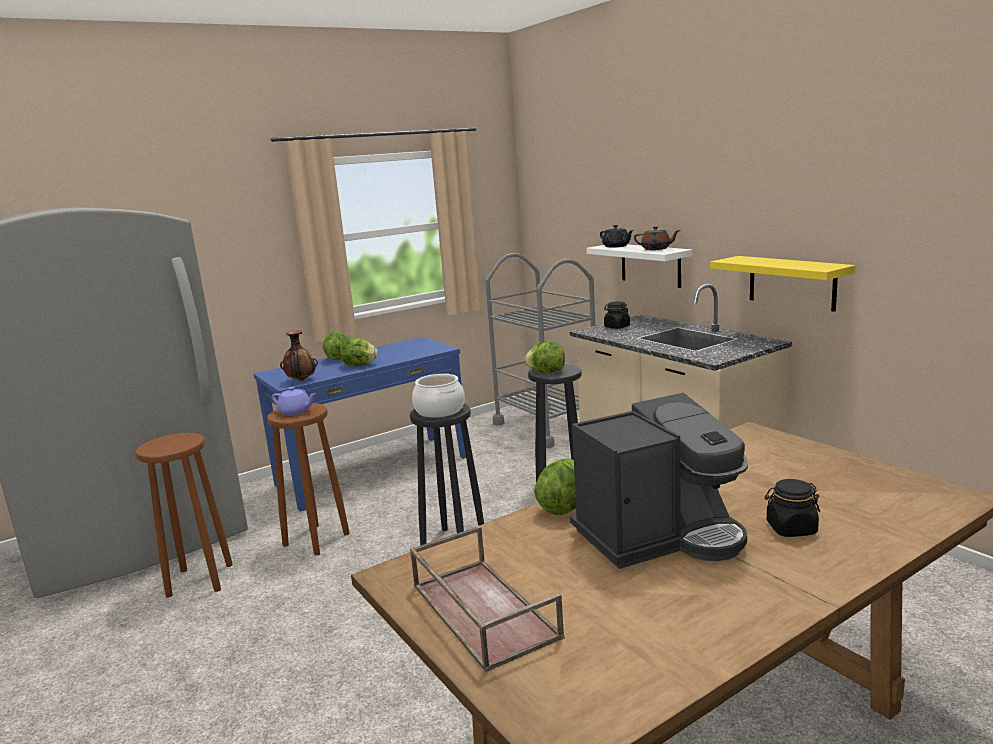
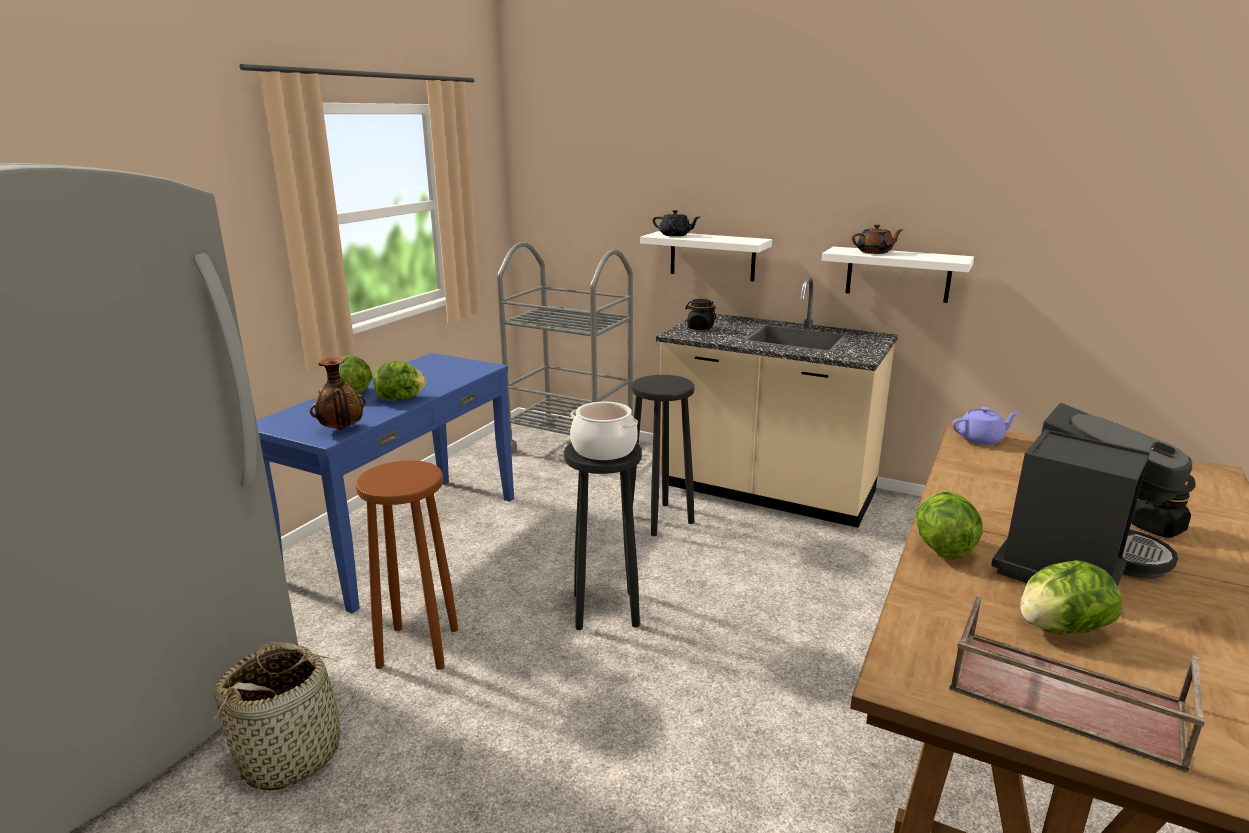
camera: 30 degrees left, 5 degrees up
(199, 580) = (292, 754): brown stool -> basket
(296, 412) = (398, 477): purple teapot -> purple teapot (981, 439)
(546, 372) = (657, 386): lettuce -> lettuce (1060, 628)
(656, 249) = (732, 238): brown teapot -> brown teapot (875, 252)
(791, 282) = (898, 274): yellow shelf -> white shelf

